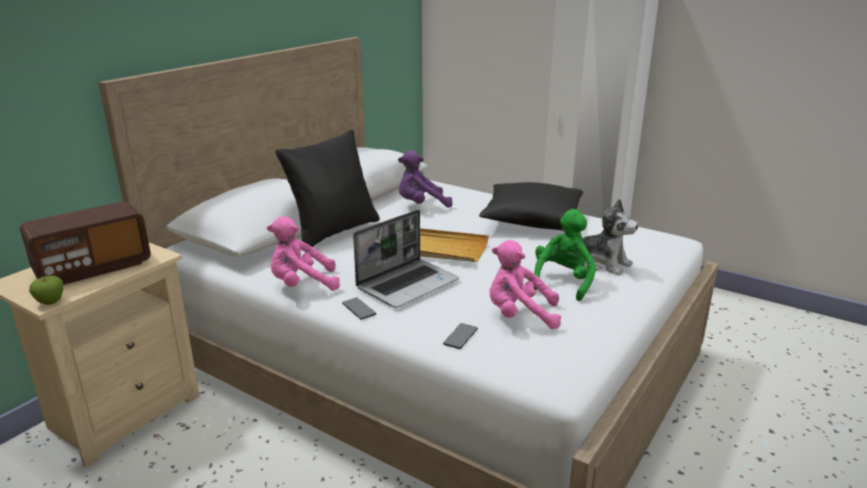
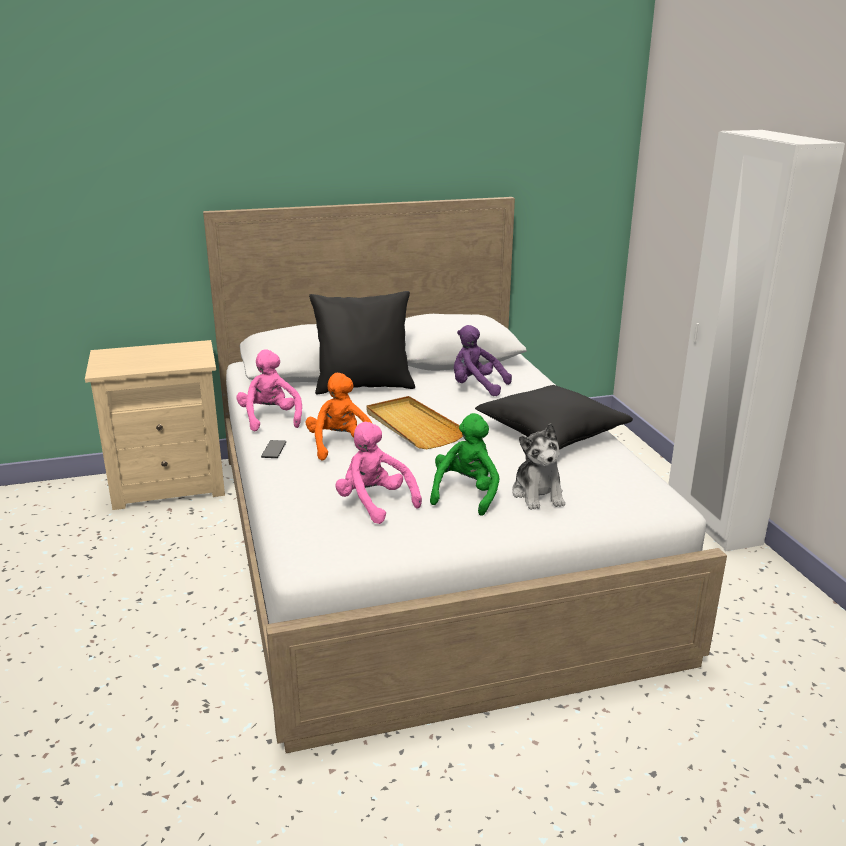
camera: 40 degrees right, 0 degrees up
(50, 302) = (101, 372): apple -> none
(93, 268) = (155, 358): radio -> none
(302, 285) = (270, 418): pink plush toy -> pink plush toy turned 45 degrees clockwise
(408, 284) = (340, 446): laptop -> orange plush toy
(460, 337) = (302, 498): phone -> none
(563, 282) = (466, 494): green plush toy -> green plush toy turned 45 degrees counterclockwise

